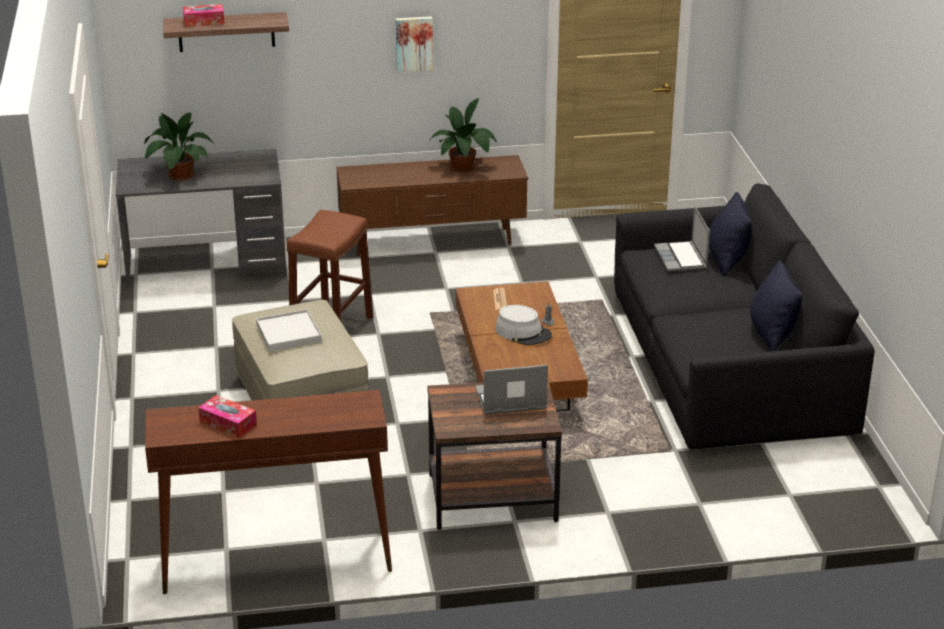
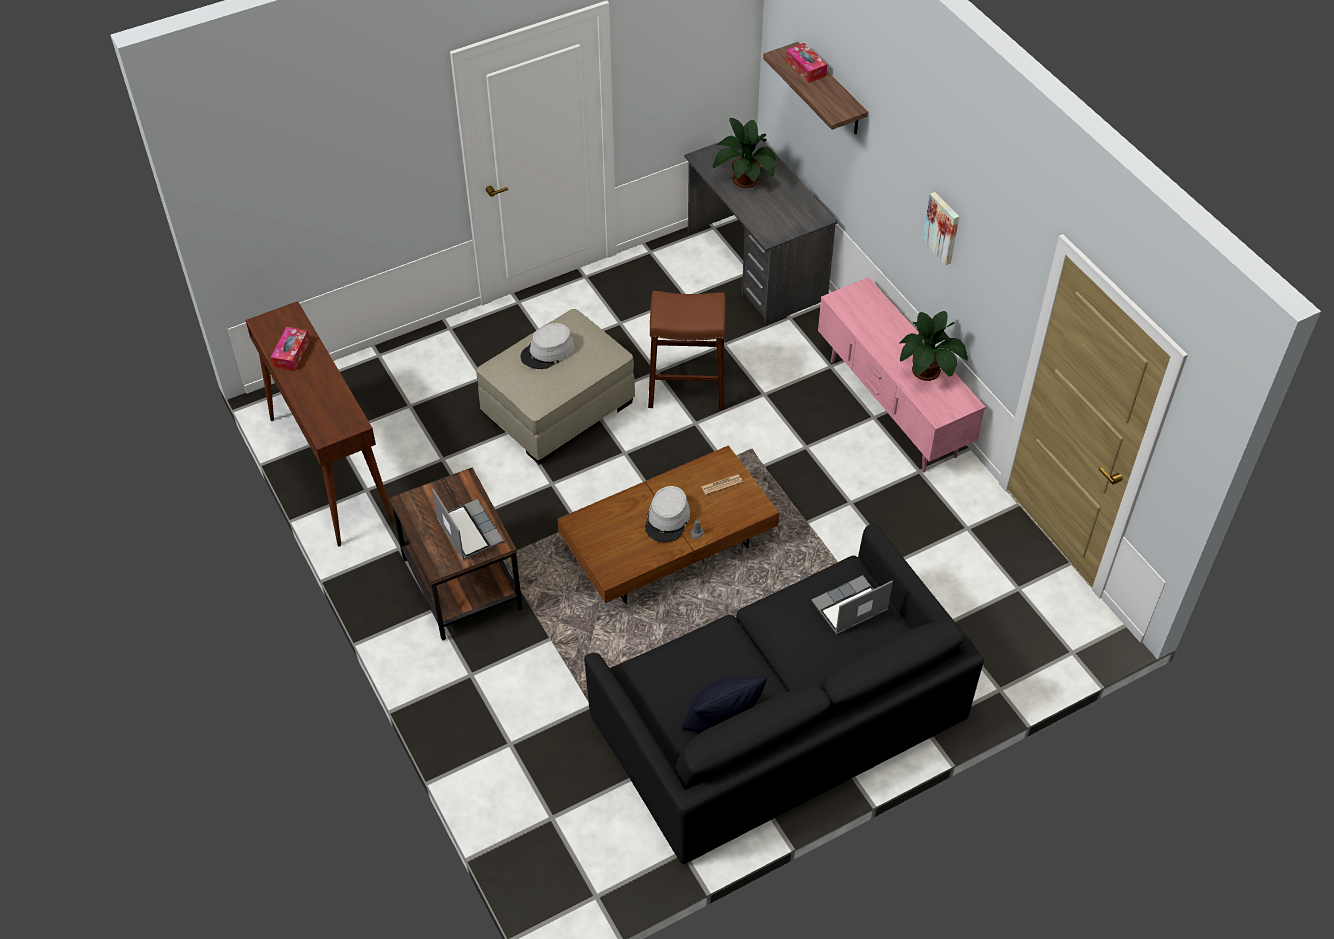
camera: 70 degrees right, 20 degrees up
(289, 333) = (547, 352): white tray -> grey hat
(432, 243) = (891, 409): brown tv stand -> pink tv stand
(726, 260) = (868, 649): black pillow -> none

